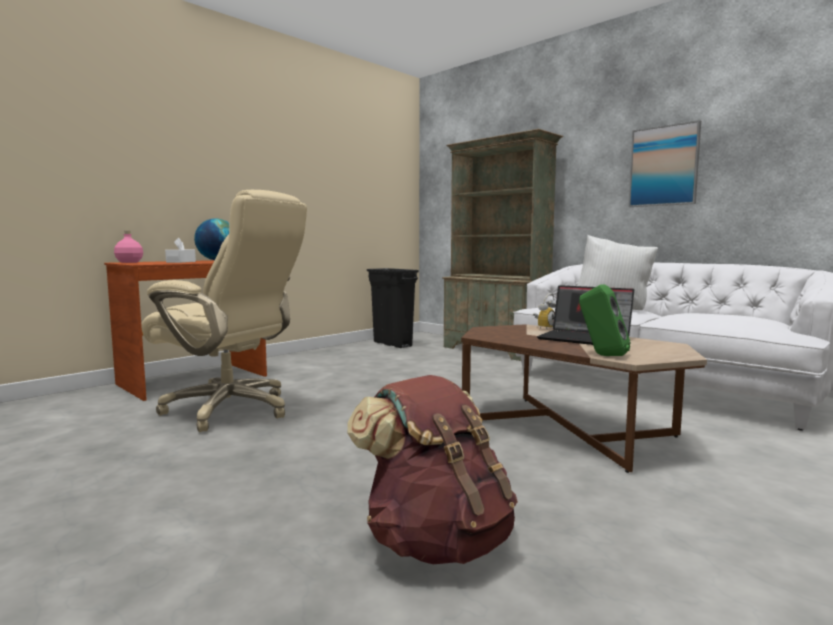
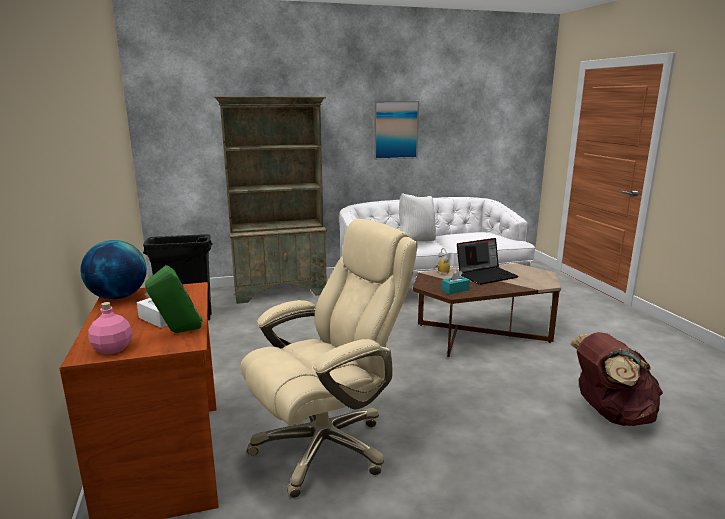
camera: 60 degrees left, 10 degrees up
(496, 335) = (455, 290): none -> turquoise tissue box
(602, 355) = (535, 286): green speaker -> green speaker (177, 332)

